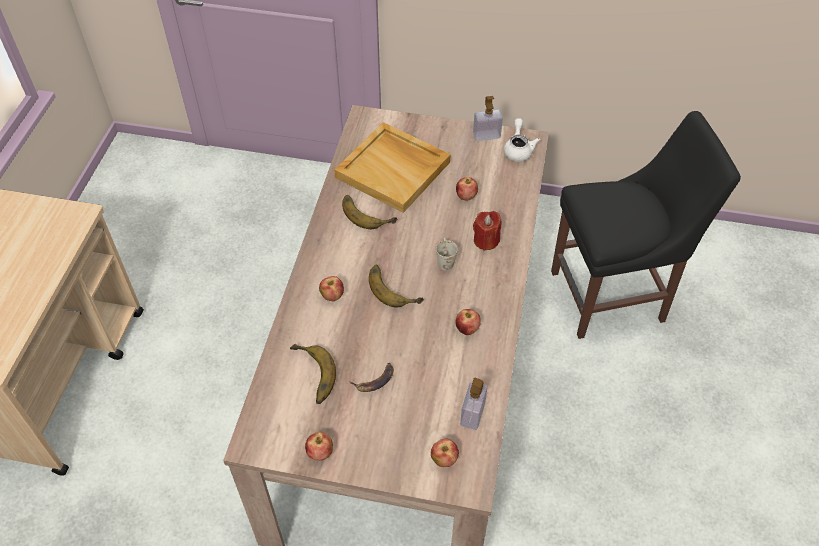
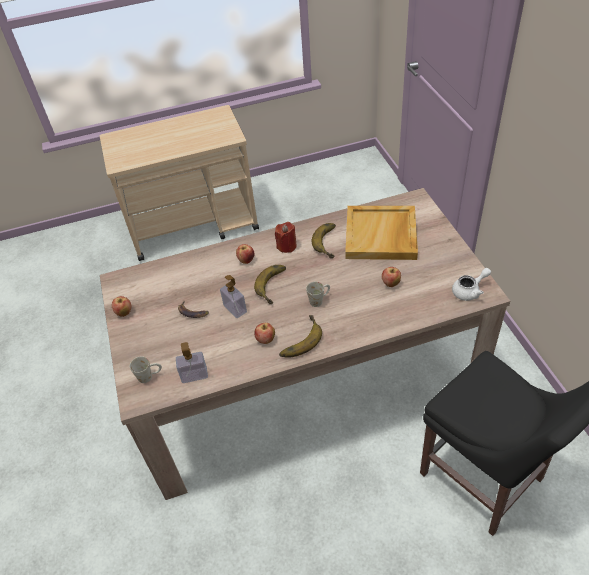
camera: 65 degrees right, 5 degrees down
(310, 376) = (177, 281): banana -> banana (298, 339)
(444, 459) = (149, 376): apple -> white mug
(486, 135) = (466, 266): soap dispenser -> soap dispenser (235, 309)
(486, 240) = (357, 314): red candle -> red candle (286, 246)

